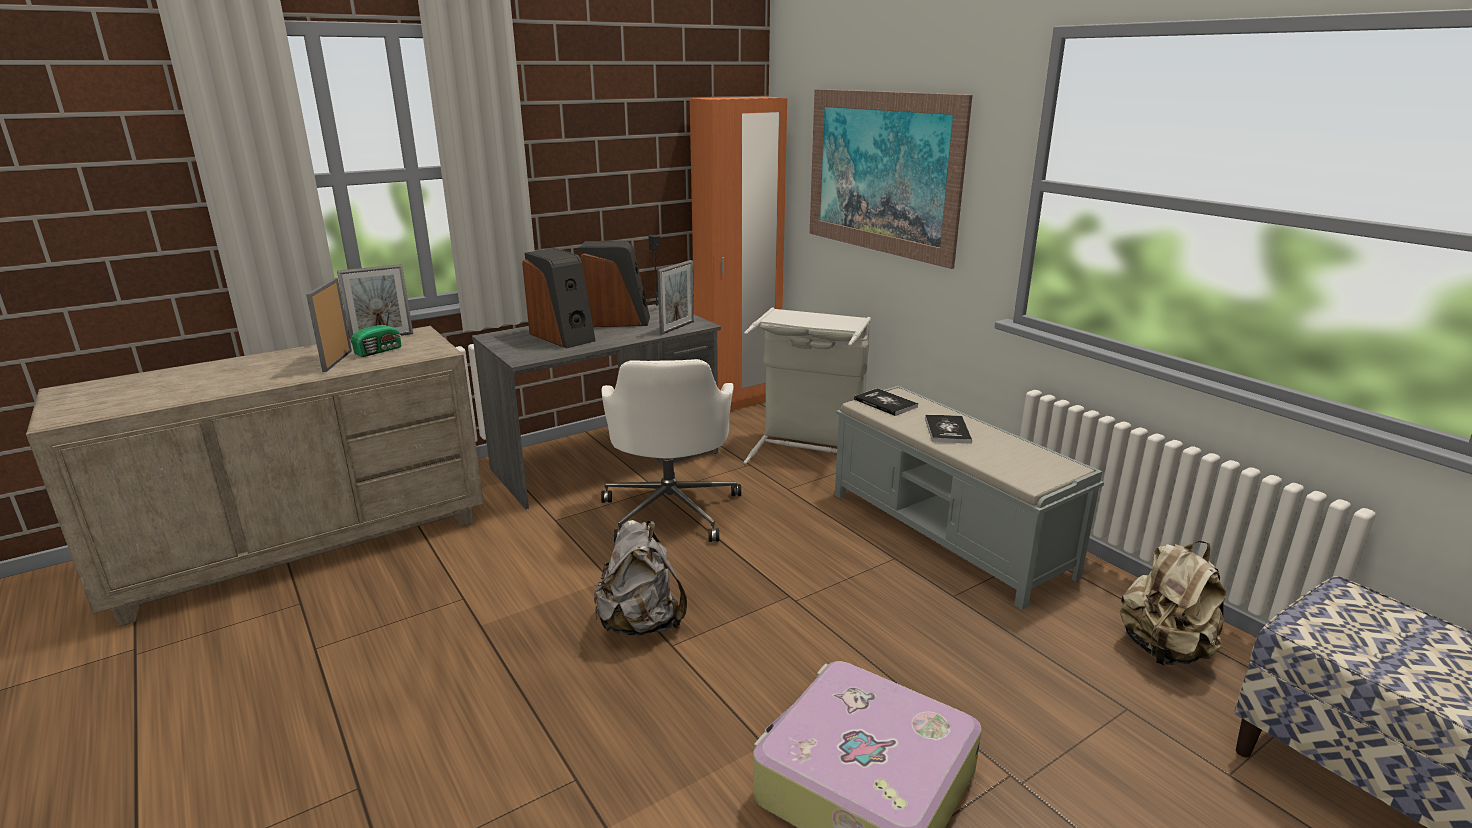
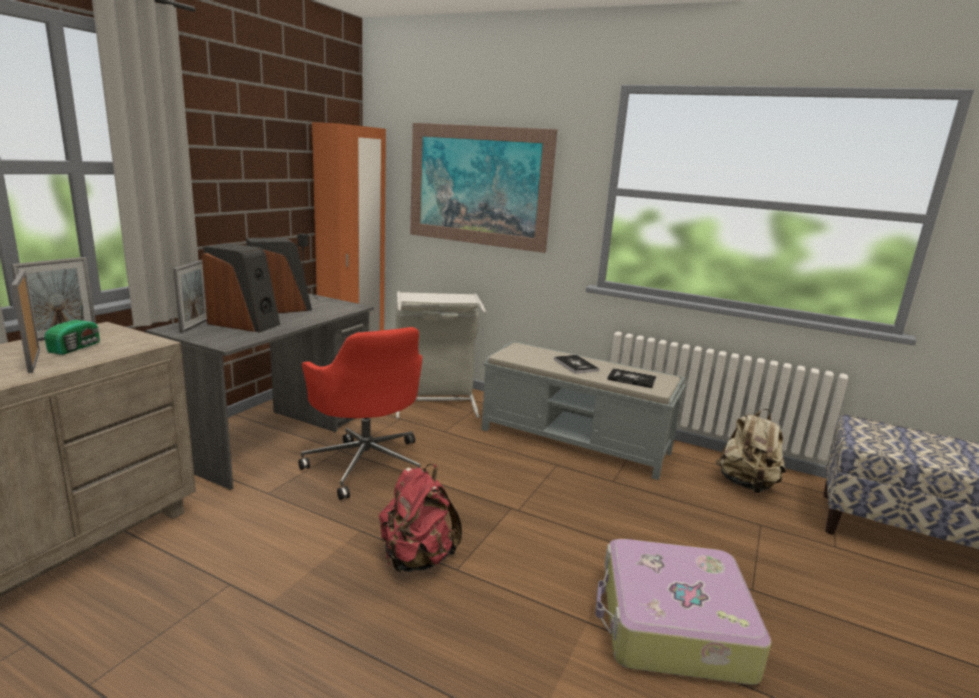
camera: 30 degrees left, 5 degrees down
(640, 623) = (416, 559): grey backpack -> red backpack
(671, 510) = (366, 464): white office chair -> red office chair
(677, 327) = (339, 310): picture frame -> picture frame (195, 325)
(885, 403) = (518, 353): book -> book (631, 379)

